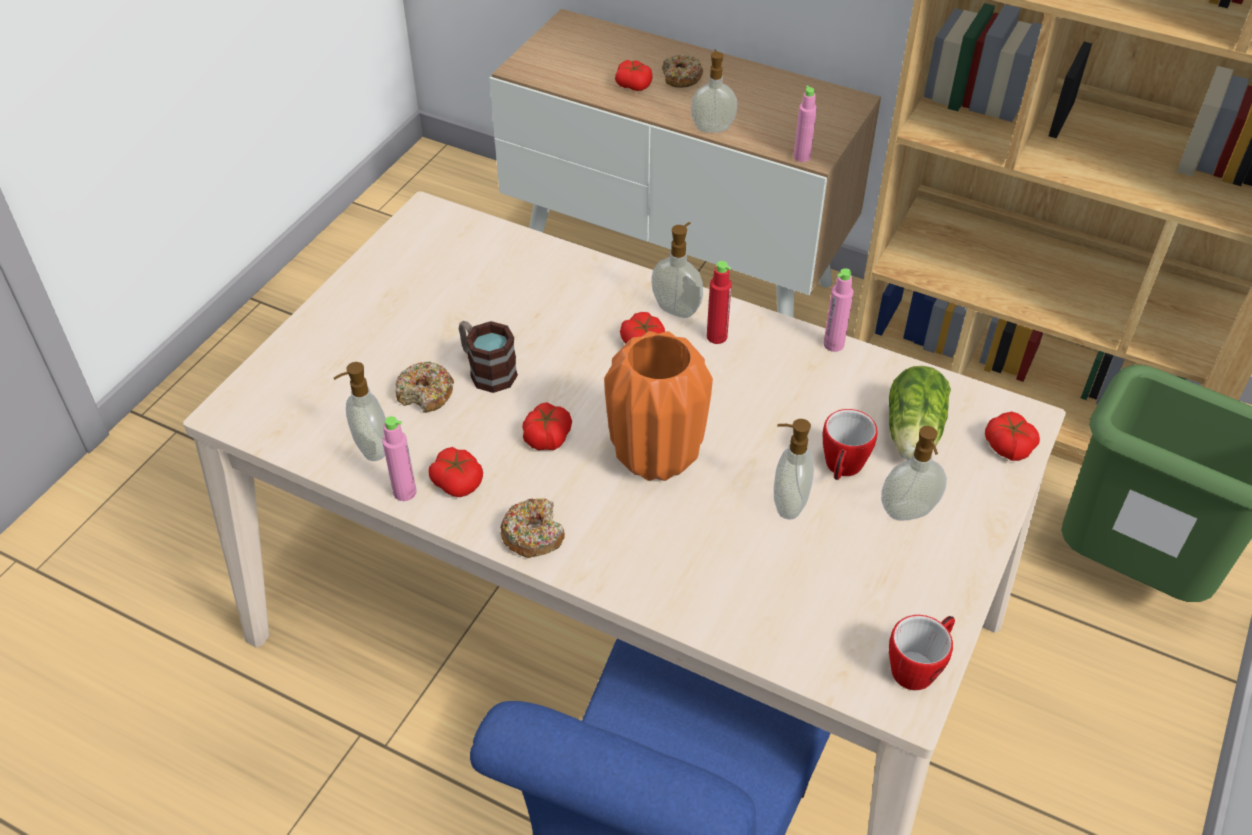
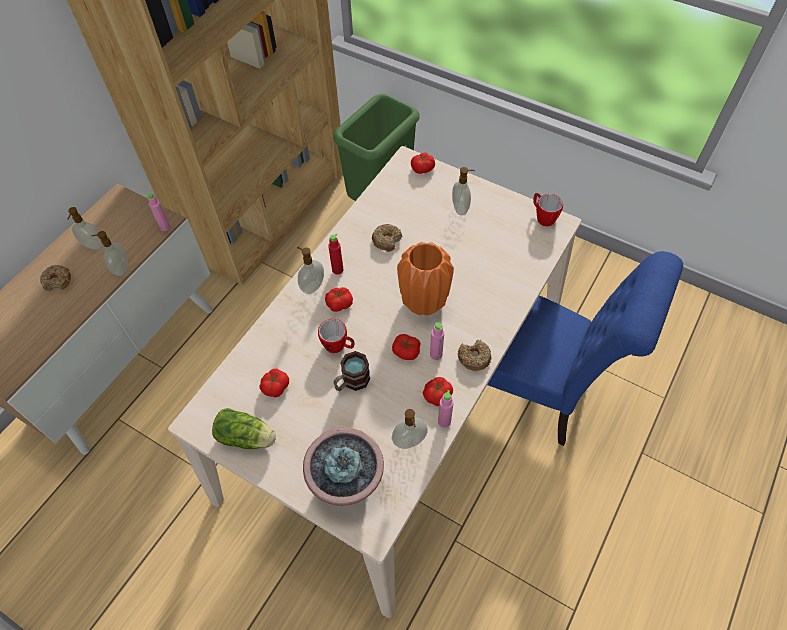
camera: 85 degrees left, 10 degrees up
(314, 376) = (346, 481): none -> potted plant
(426, 394) = (368, 414): donut -> donut (387, 240)
(633, 85) = (56, 309): tomato -> tomato (275, 386)
(787, 503) = (455, 251): soap dispenser -> soap dispenser (93, 246)
(833, 344) = (349, 221): pink bottle -> pink bottle (436, 354)
(842, 469) = (434, 228): mug -> mug (338, 346)
(912, 435) = (414, 200): lettuce -> lettuce (248, 437)

